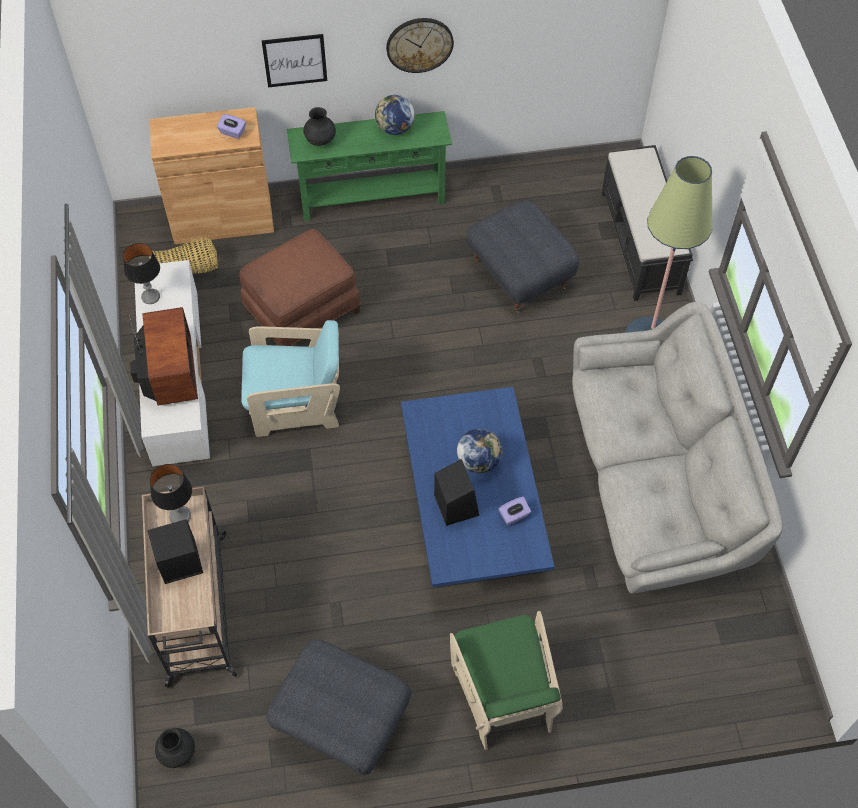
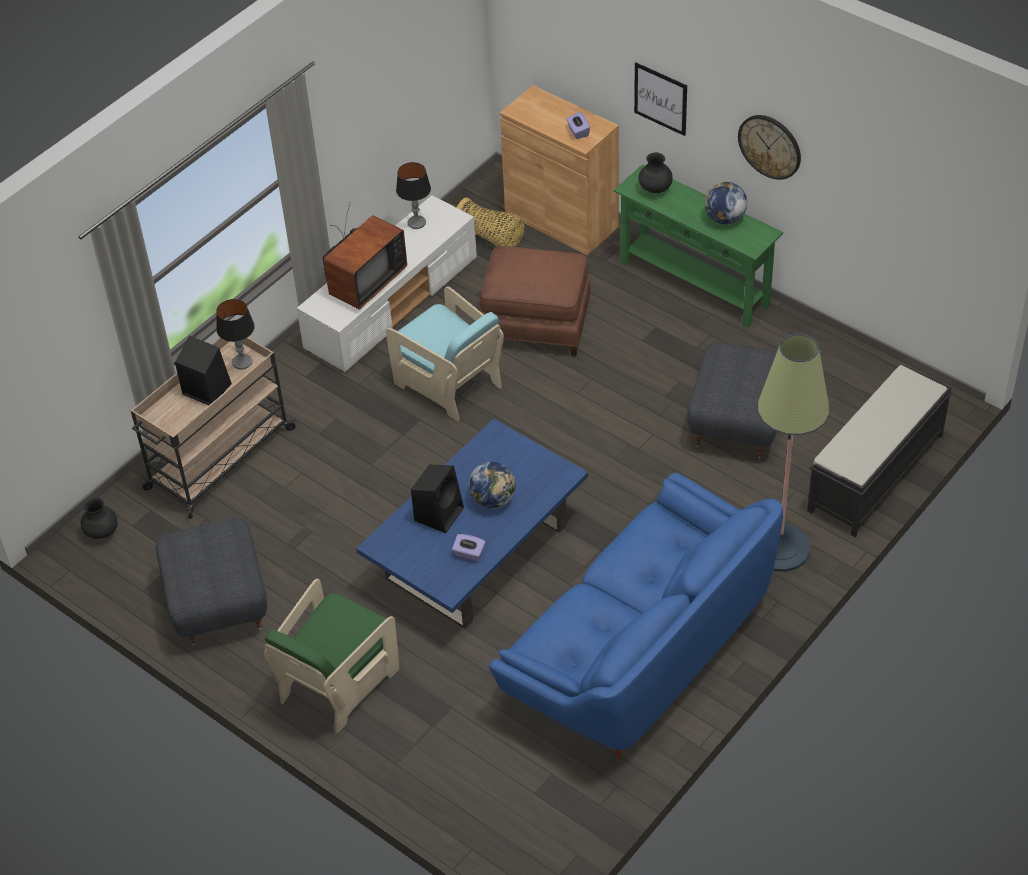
camera: 50 degrees right, 10 degrees down
(655, 483) = (638, 648): grey sofa -> blue sofa

